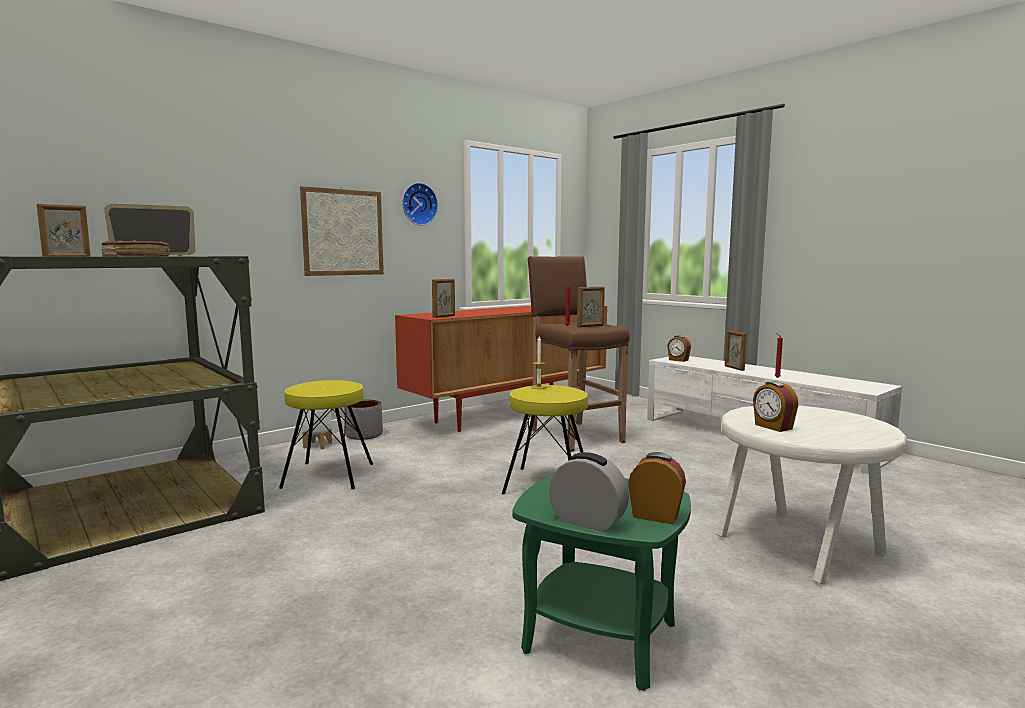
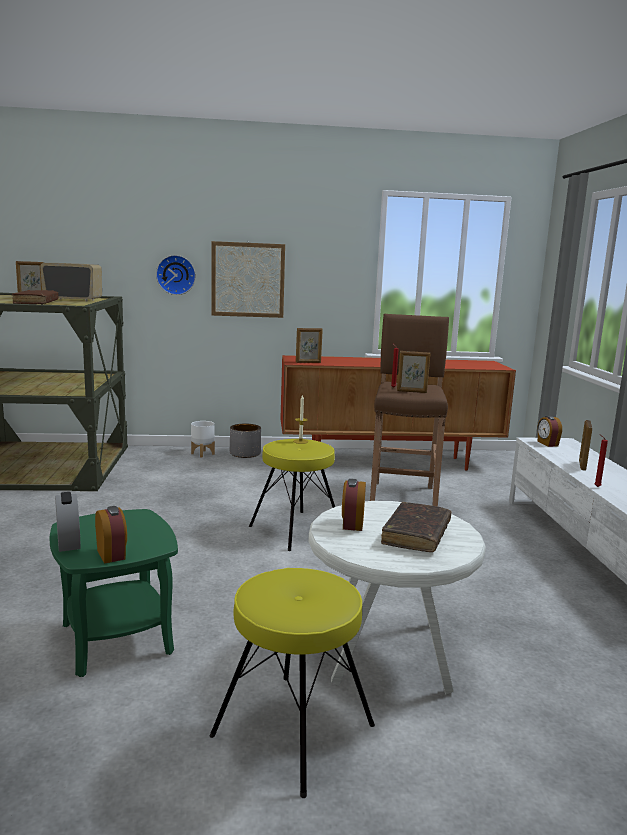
camera: 35 degrees right, 5 degrees up
(329, 475) = (171, 477): yellow stool -> yellow stool (294, 730)
(418, 204) = (324, 254): wall clock -> wall clock (176, 275)
(825, 422) = (416, 535): none -> brown book

